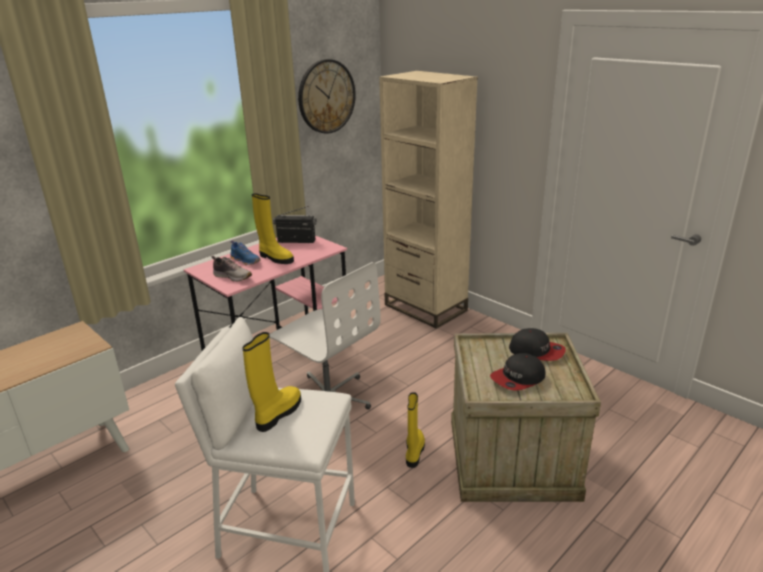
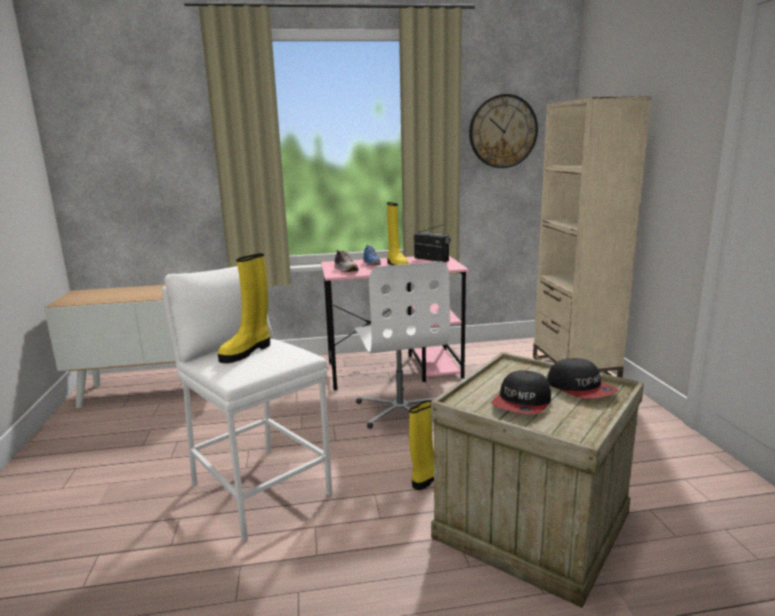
camera: 35 degrees right, 10 degrees down
(277, 414) = (247, 351): yellow boot -> yellow boot turned 150 degrees clockwise
(518, 378) = (522, 403): cap -> cap turned 60 degrees counterclockwise

